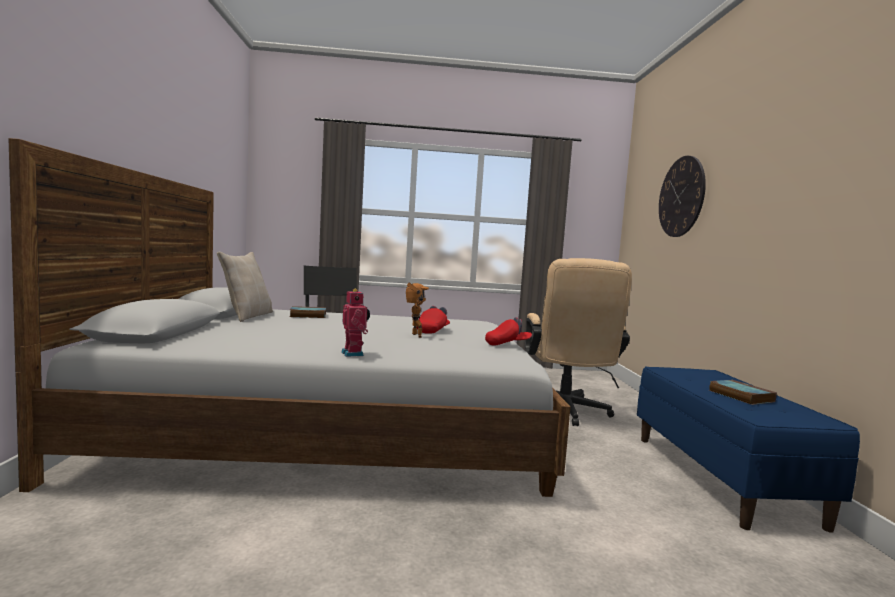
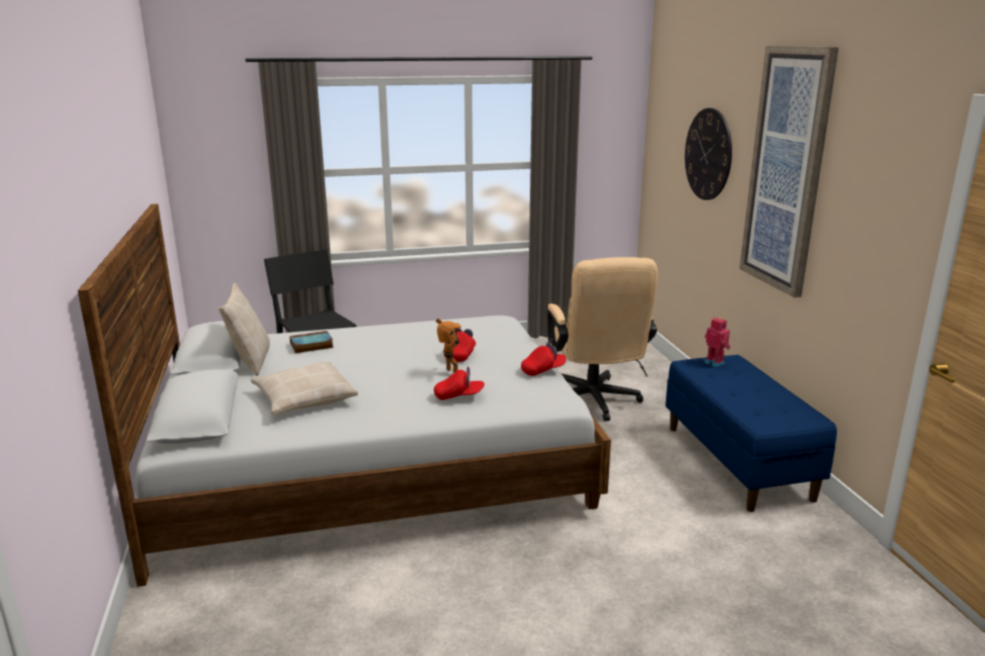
camera: 10 degrees left, 15 degrees up
(264, 334) = (304, 399): none -> beige pillow
(354, 354) = (413, 418): toy robot -> toy robot (715, 363)
(412, 347) = (459, 396): none -> red cap
(739, 395) = (752, 396): book -> none
(768, 173) = (787, 170): none -> picture

